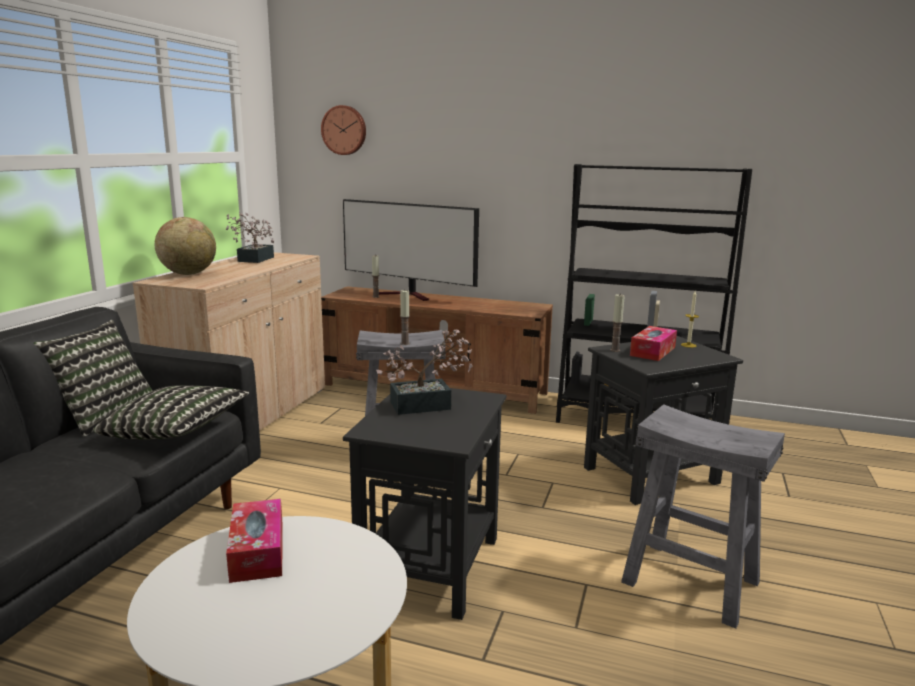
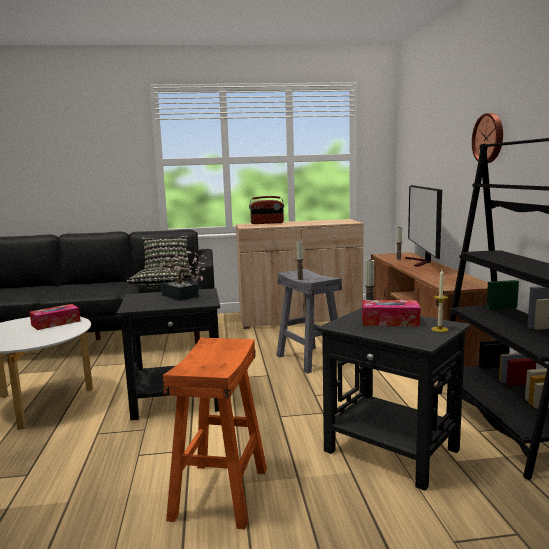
camera: 65 degrees right, 5 degrees down
(188, 274) = (267, 223): globe -> radio
(253, 260) = (321, 221): potted plant -> none
(344, 130) = (417, 133): wall clock -> wall clock (489, 138)
(691, 581) = (221, 493): grey stool -> orange stool

